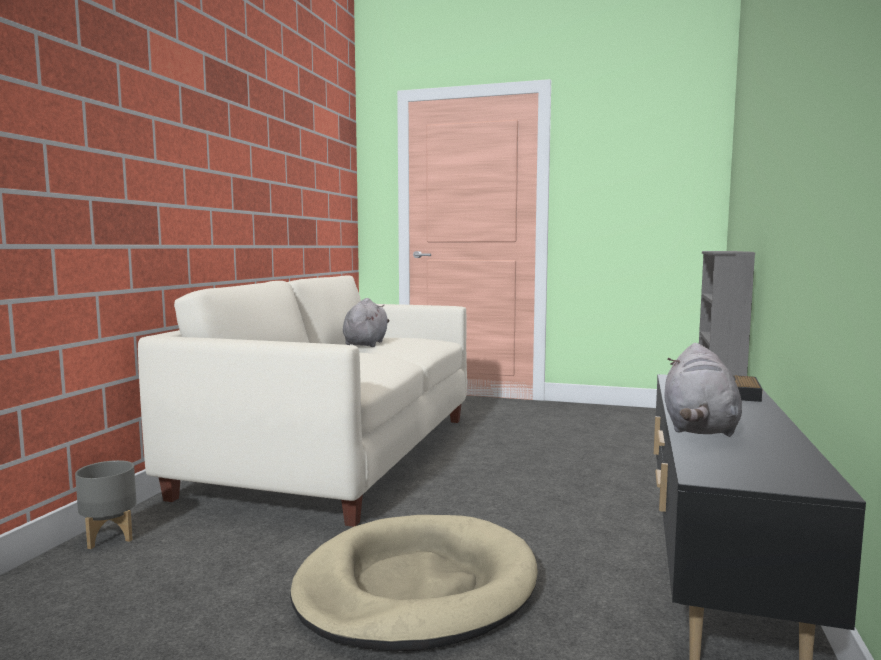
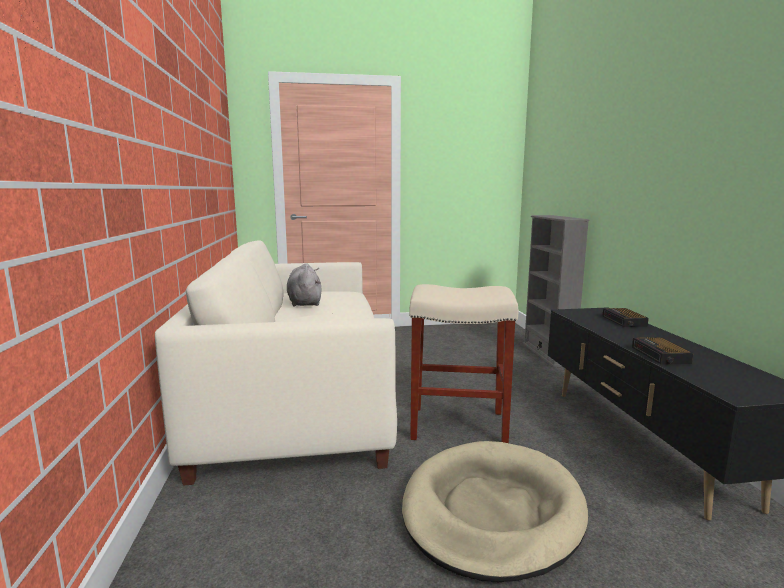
camera: 25 degrees left, 5 degrees up
(110, 537) = (169, 541): grey planter -> none
(486, 505) = (459, 425): none -> beige stool
(699, 428) = (661, 355): grey plush toy -> alarm clock

